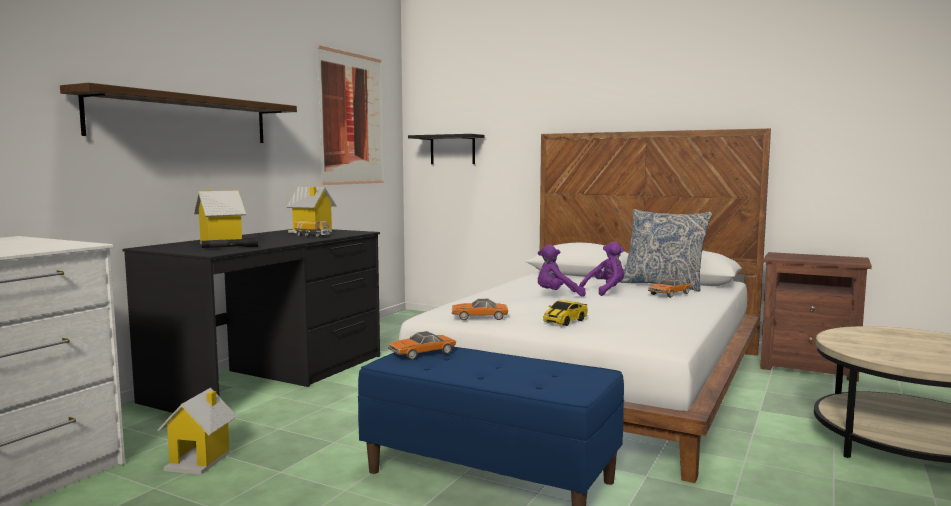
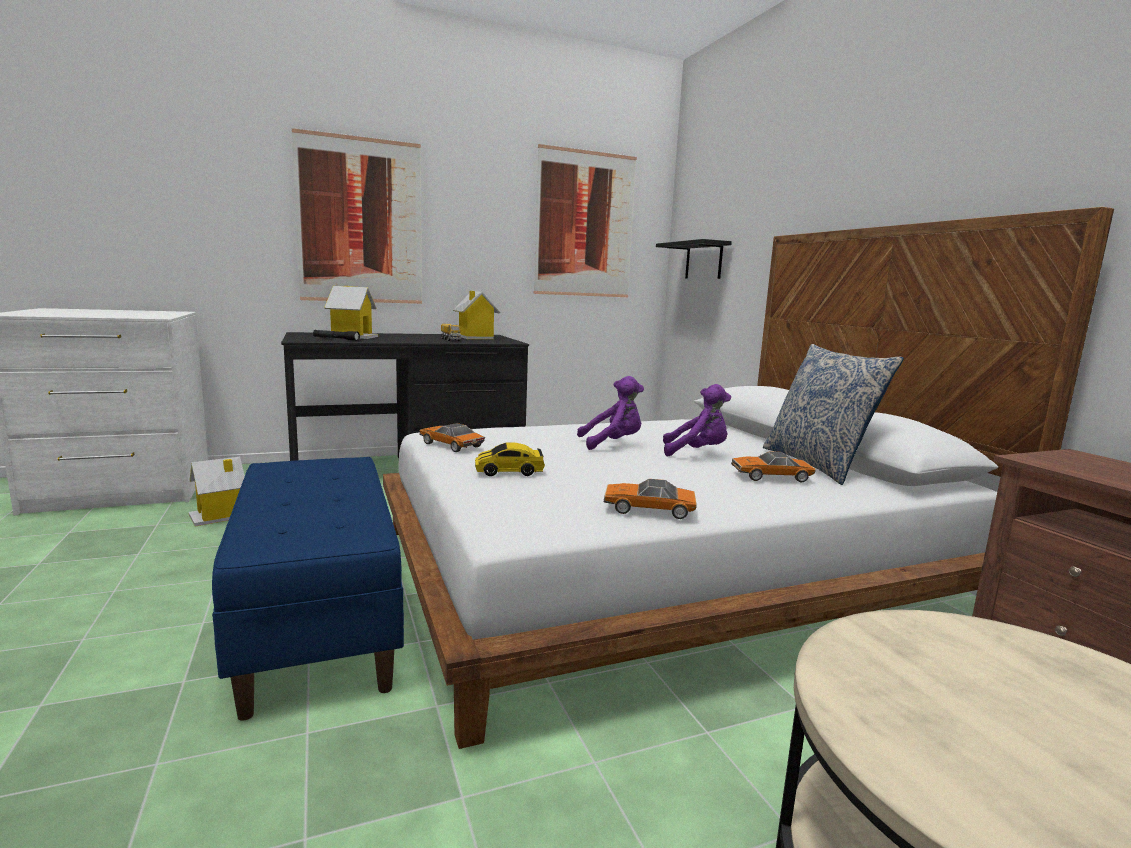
camera: 40 degrees right, 5 degrees up
(183, 119) = (360, 221): shelf -> picture
(422, 353) = (327, 466): toy car -> toy car (648, 509)
(557, 295) = (613, 444): purple plush toy -> purple plush toy turned 135 degrees clockwise

